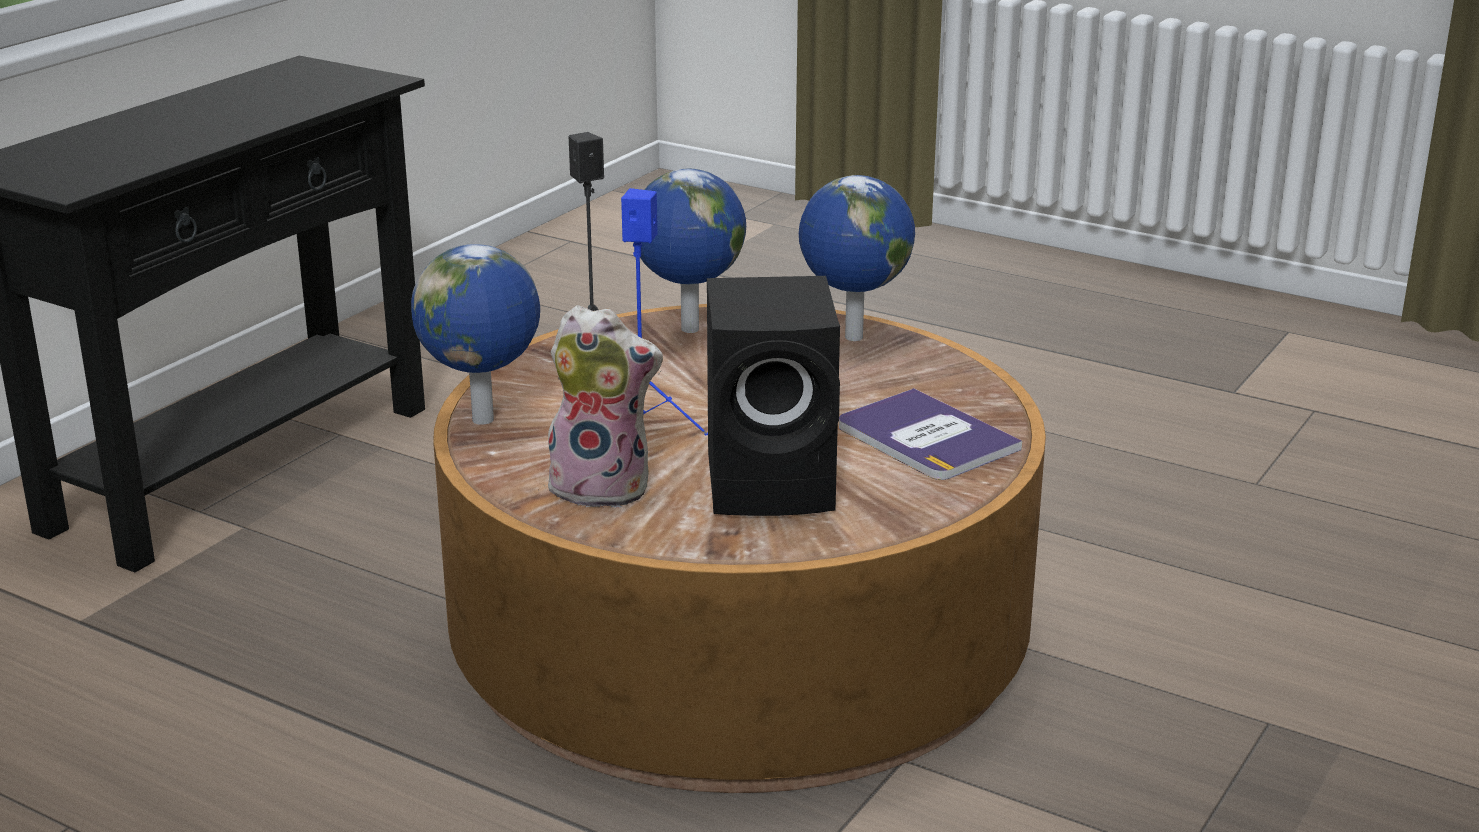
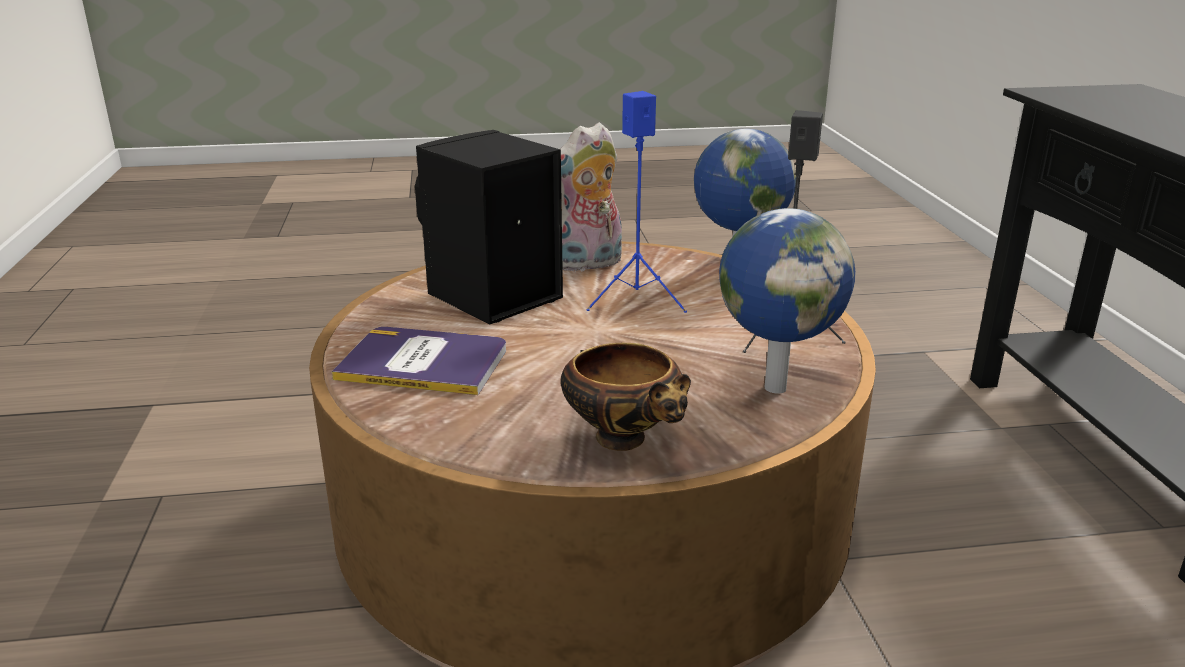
camera: 140 degrees right, 0 degrees up
(851, 337) = (625, 440): globe -> bowl

